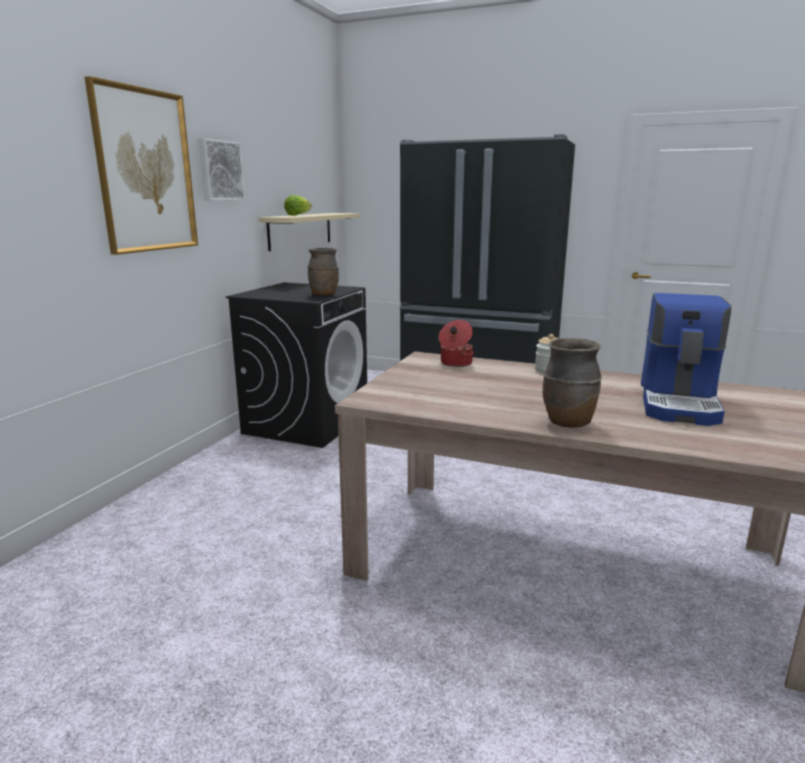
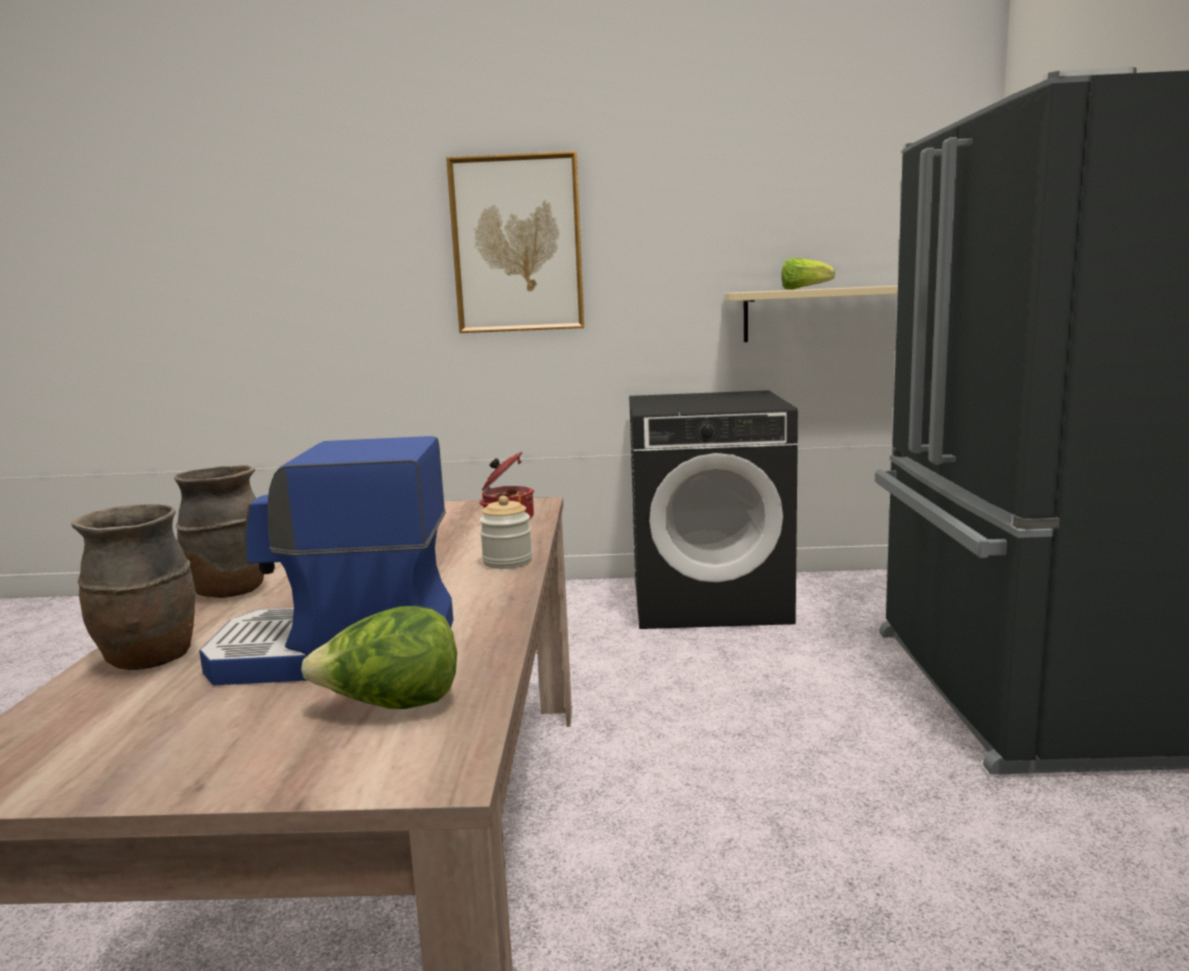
camera: 70 degrees right, 5 degrees down
(220, 170) = (646, 233): picture -> none
(324, 295) = (690, 409): brown vase -> brown vase (151, 660)
(740, 397) = (391, 706): none -> lettuce

